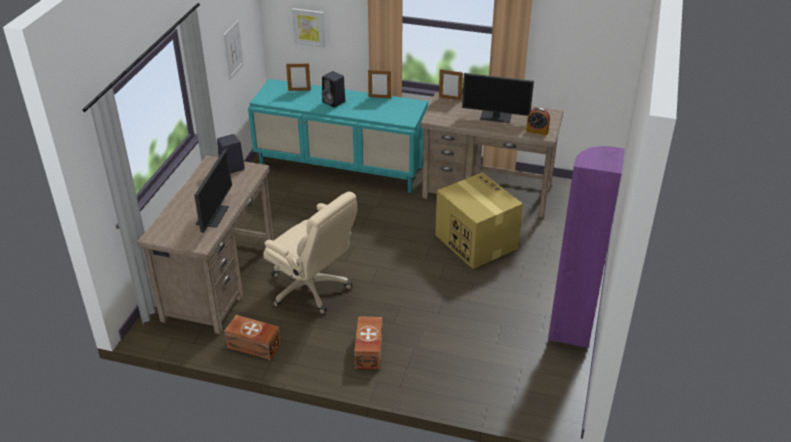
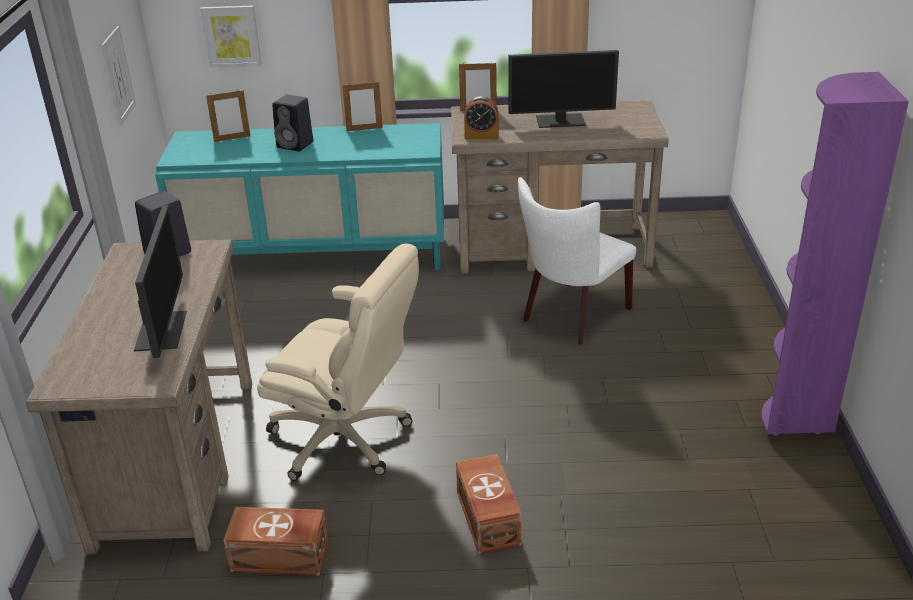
camera: 15 degrees left, 5 degrees down
(475, 241) = (572, 316): cardboard box -> white chair
(537, 131) = (632, 129): alarm clock -> alarm clock (481, 136)

